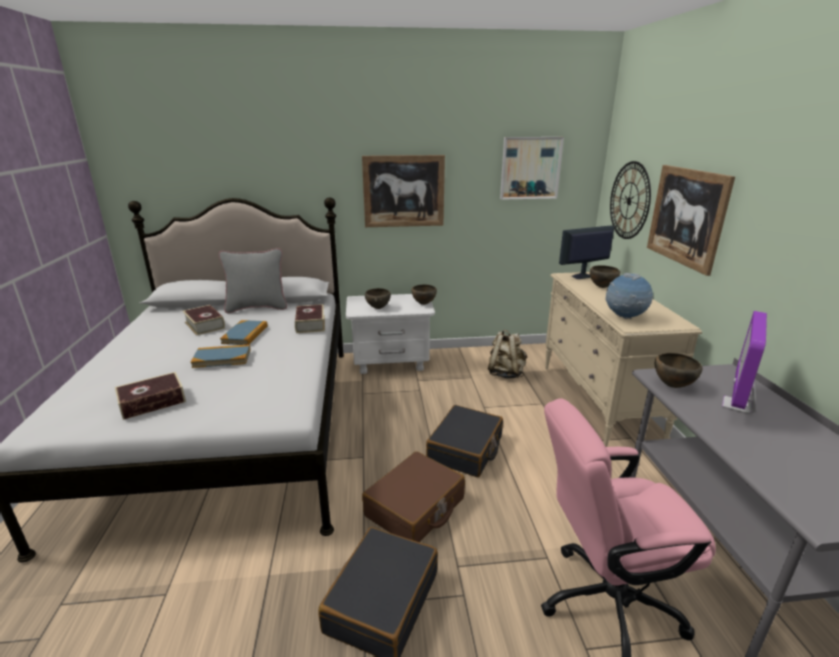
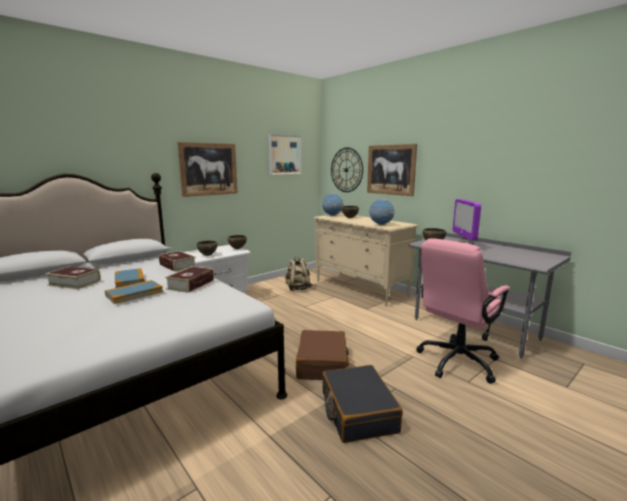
camera: 35 degrees left, 10 degrees down
(152, 402) = (114, 327): book -> book (191, 284)
(257, 307) = (109, 266): grey pillow -> none
(465, 449) = (318, 328): black suitcase -> none
(582, 276) = (332, 216): monitor -> globe

